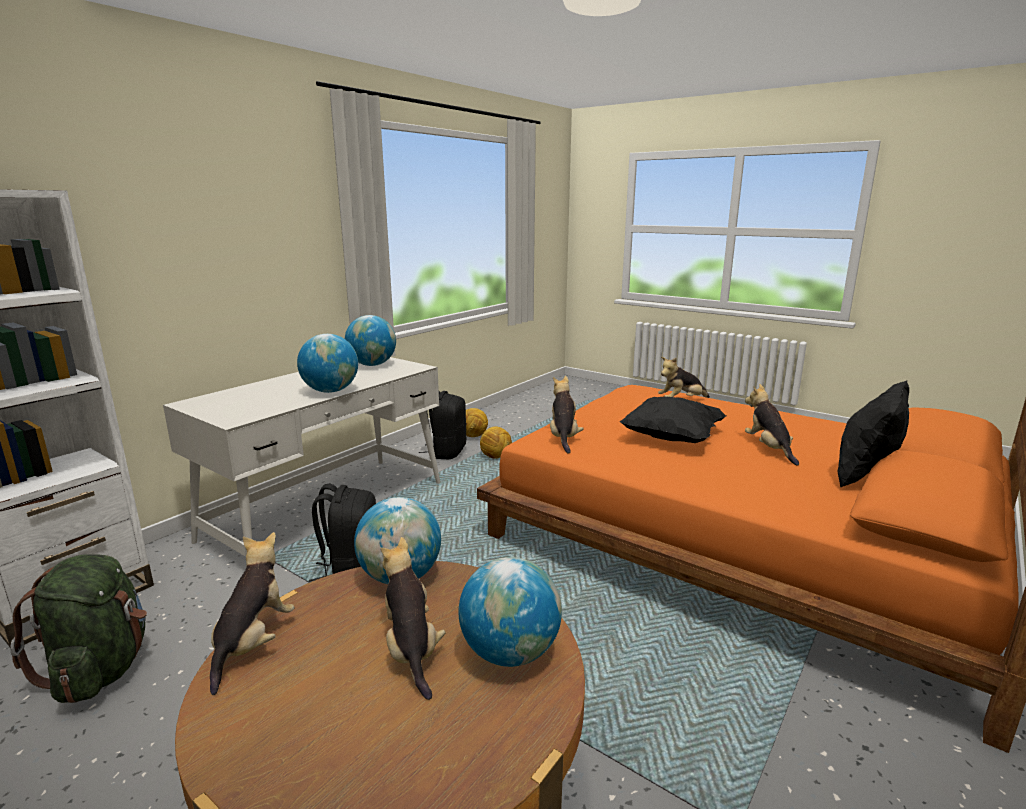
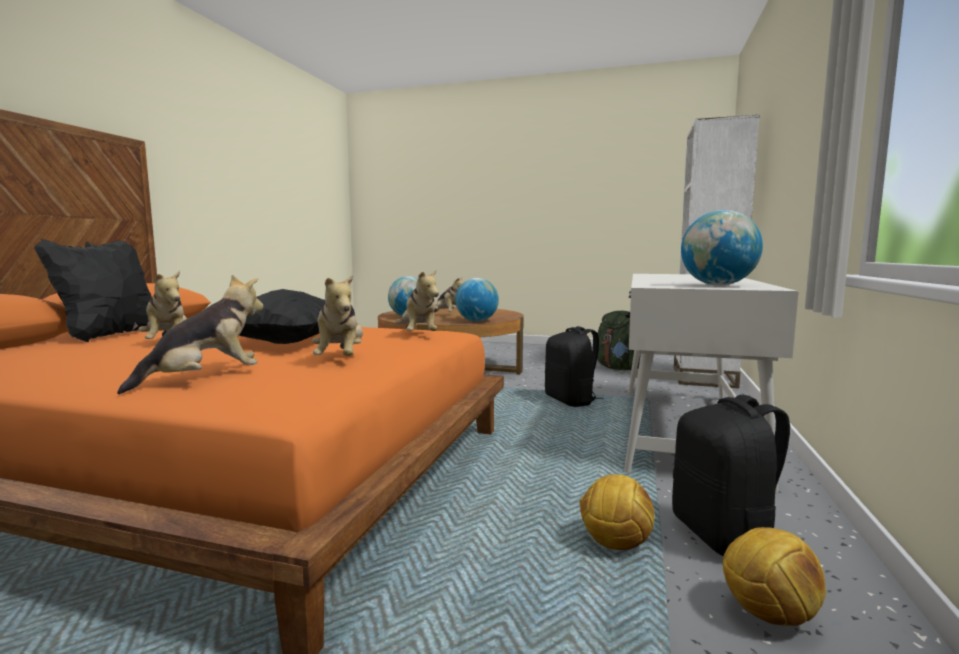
camera: 160 degrees right, 10 degrees down
(253, 643) = (509, 313): plush toy -> plush toy (340, 359)
(330, 391) = (652, 278): globe -> none

